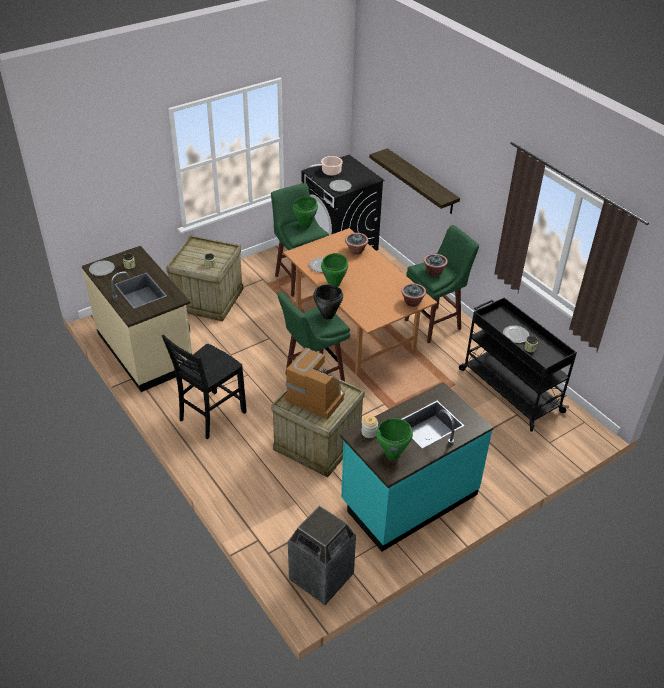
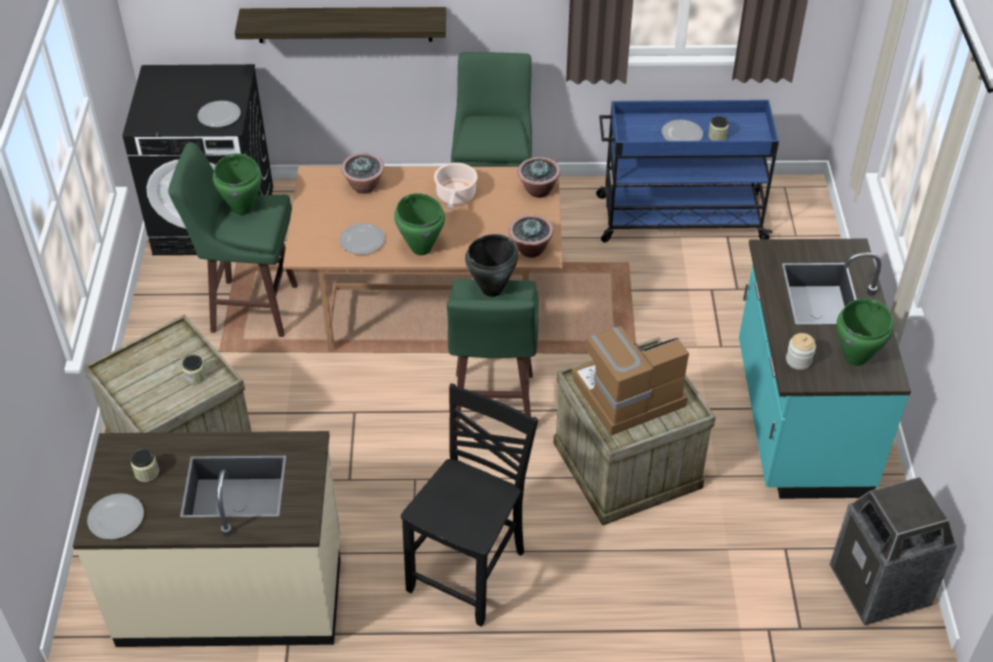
camera: 55 degrees left, 5 degrees up
(210, 416) = (470, 571): black chair -> black chair turned 135 degrees counterclockwise
(330, 172) = (166, 107): cooking pot -> cooking pot (455, 196)
(434, 272) = (494, 135): potted plant -> potted plant (530, 249)
(509, 389) = (678, 218): black cart -> blue cart

